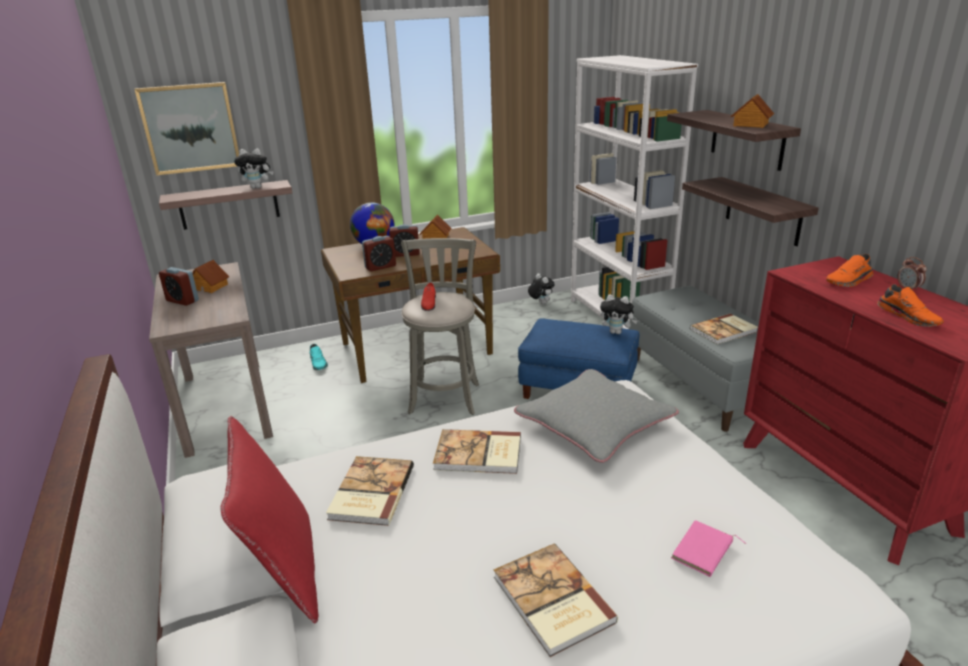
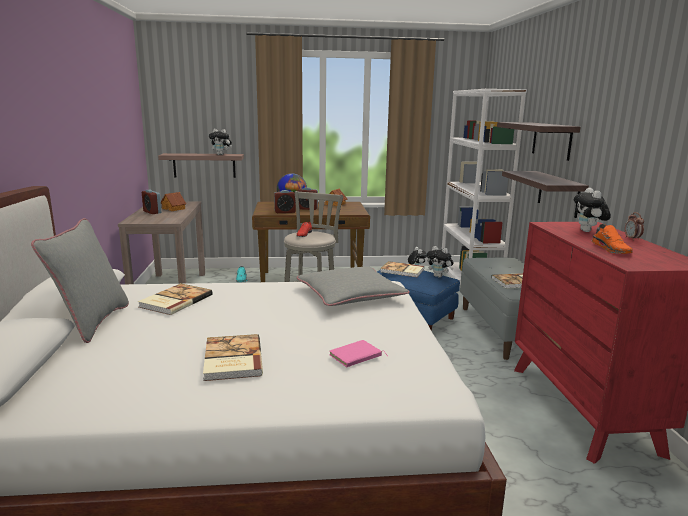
camera: 15 degrees right, 10 degrees down
(190, 128) = (187, 113): picture -> none
(285, 572) = (92, 322): red pillow -> grey pillow
(479, 454) = (258, 296): book -> book (402, 271)
(750, 124) = (545, 124): toy house -> none
(849, 281) = (588, 231): orange shoe -> plush toy

